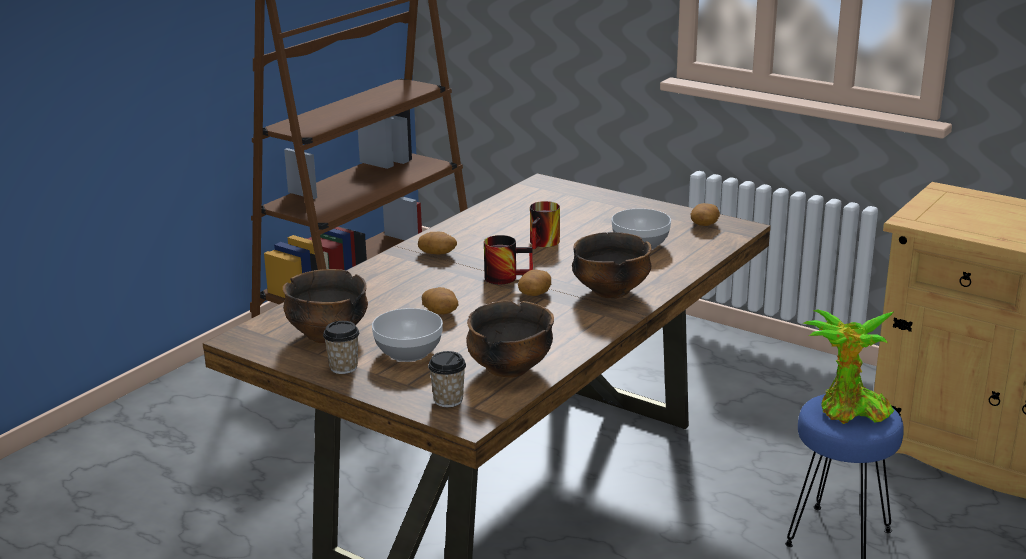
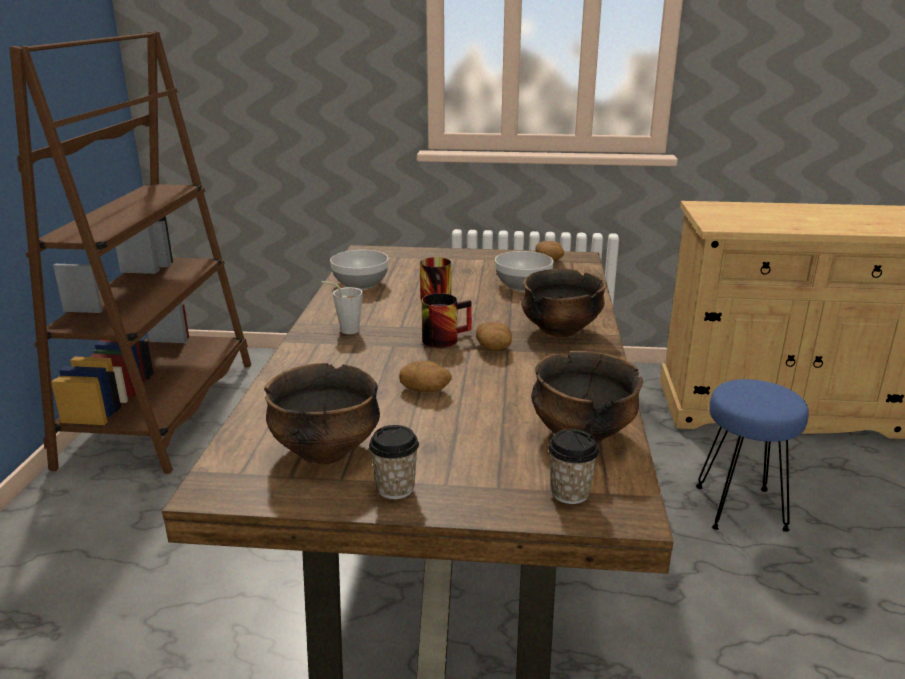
camera: 30 degrees left, 0 degrees up
(409, 352) = (450, 445): bowl -> bowl (361, 284)
(438, 253) = (345, 330): potato -> grey cup
(849, 412) = (758, 396): potted plant -> none

